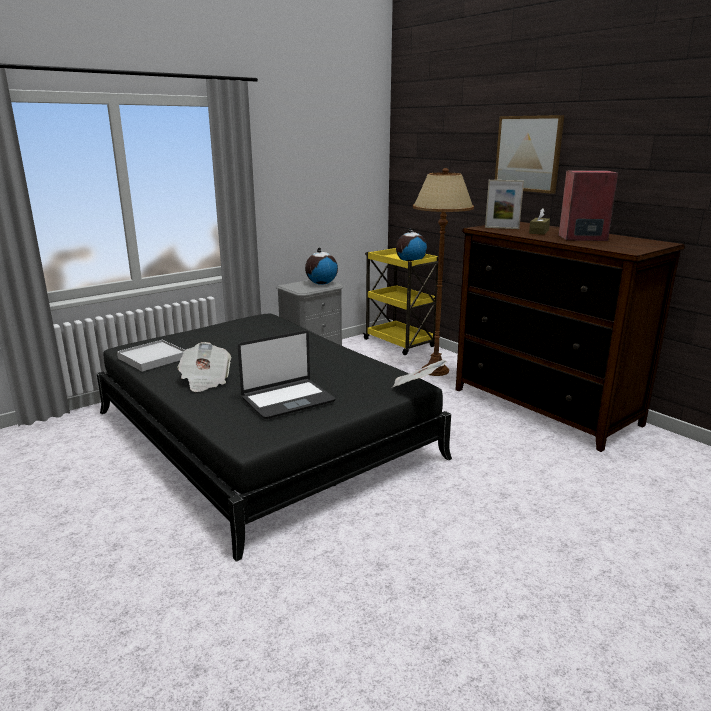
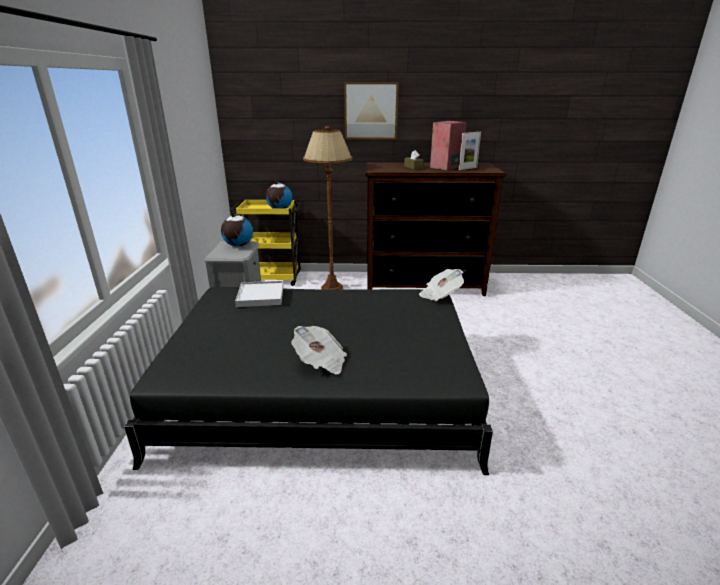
camera: 50 degrees left, 5 degrees up
(153, 358) = (218, 371): white tray -> white tray (261, 296)
(287, 399) = (406, 341): laptop -> none
(502, 228) = (386, 168): picture frame -> picture frame (468, 168)

